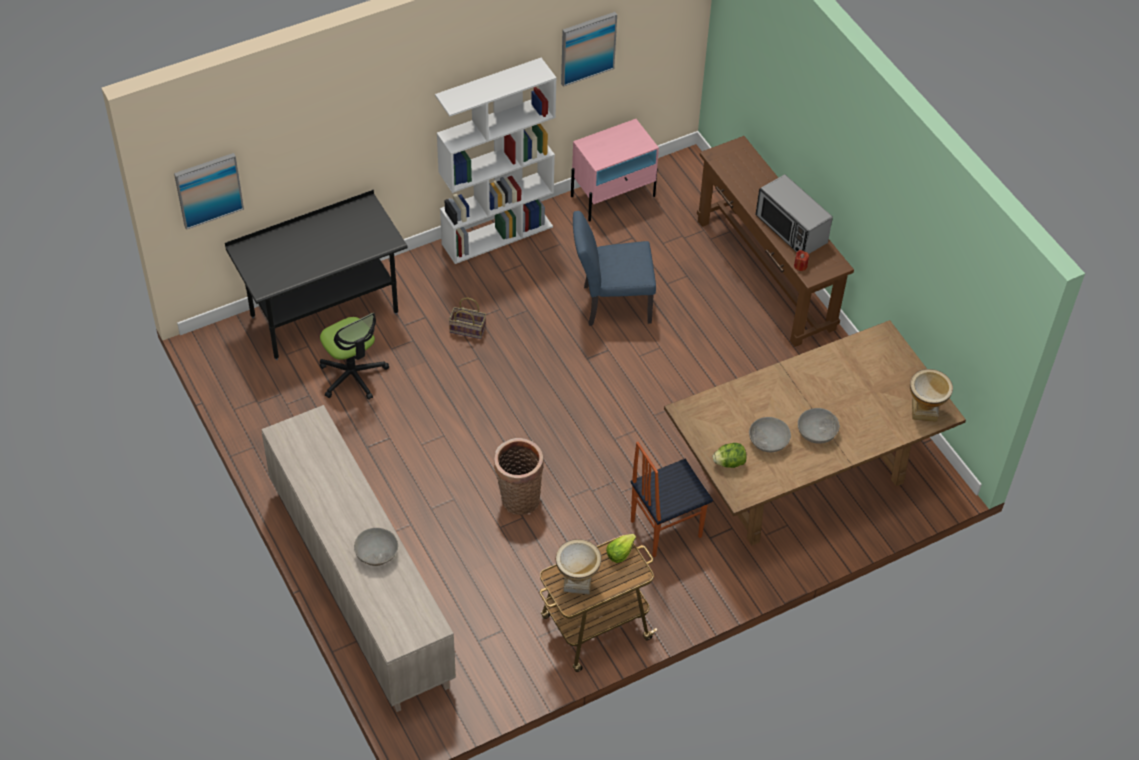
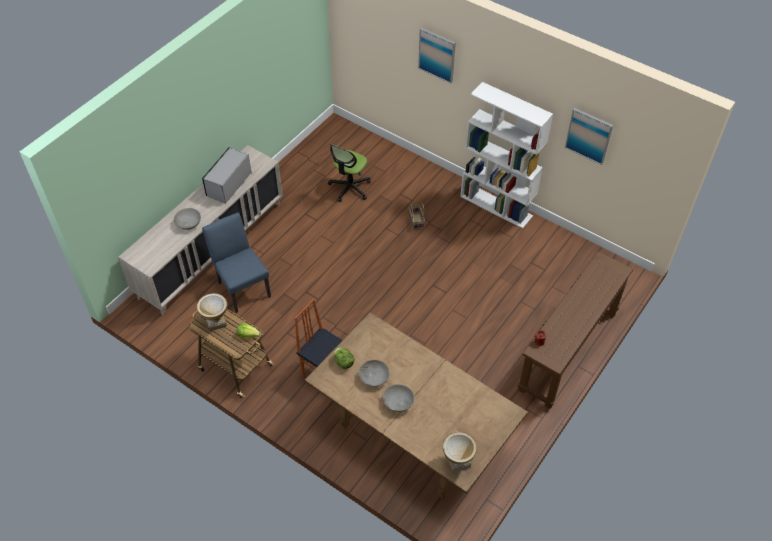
camera: 65 degrees right, 0 degrees up
(208, 190) = (355, 36): picture -> picture (437, 55)
(324, 315) = (384, 159): black desk -> none
(518, 497) = (309, 293): basket -> none
(610, 304) = (483, 279): blue chair -> blue chair (242, 286)
(613, 196) = (571, 247): pink nightstand -> none
(791, 229) = (568, 324): microwave -> microwave (228, 184)

